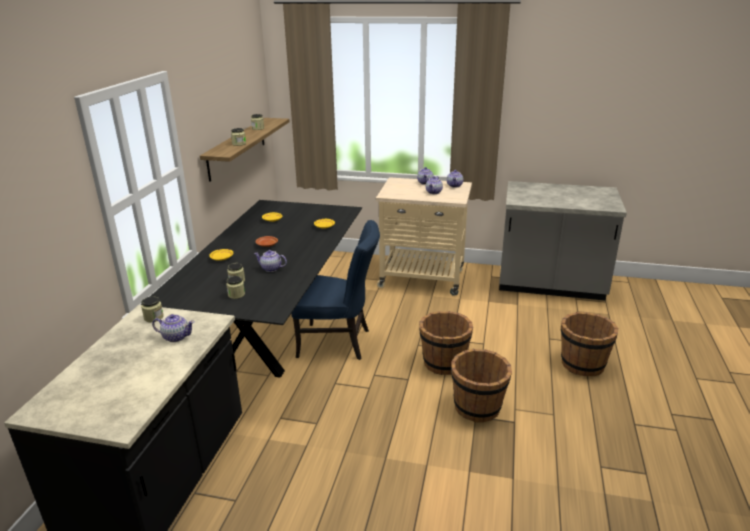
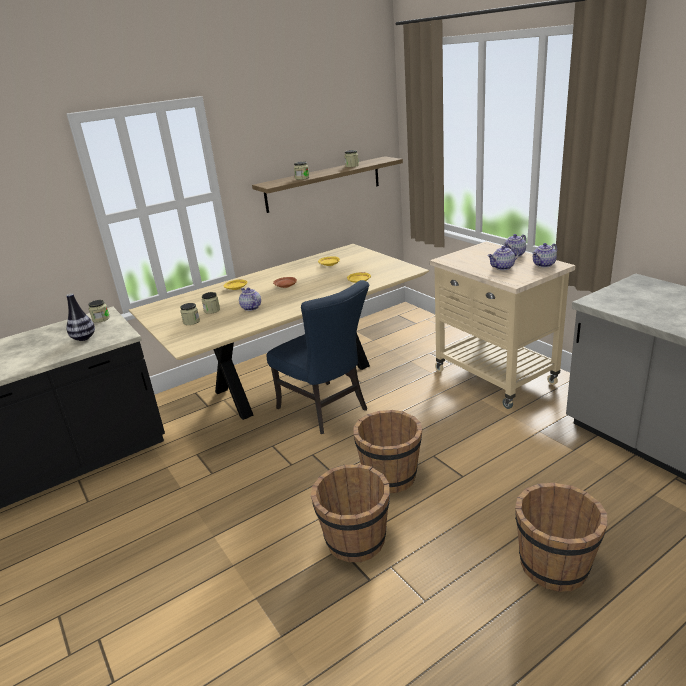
camera: 45 degrees right, 0 degrees up
(176, 337) = (84, 338): teapot -> vase
(277, 331) = (294, 378): black dining table -> beige dining table

